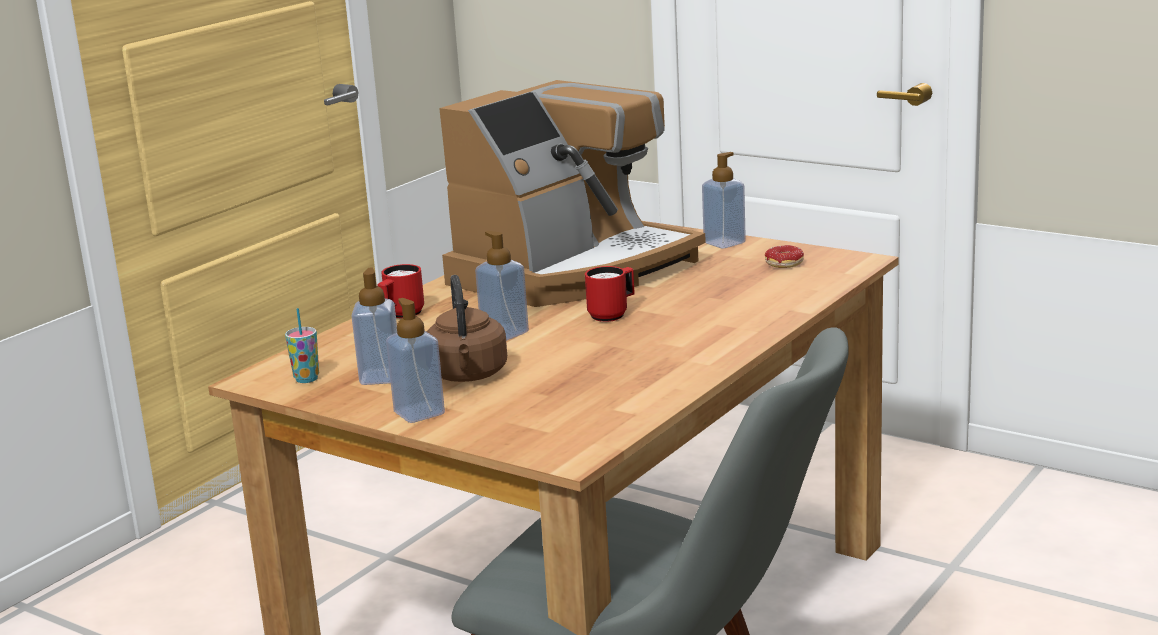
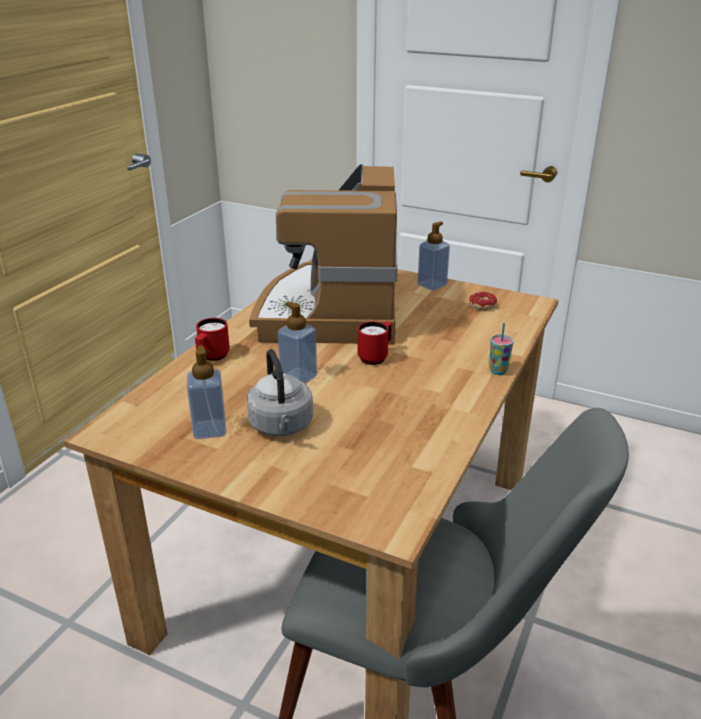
camera: 10 degrees left, 10 degrees up
(306, 379) = (147, 432): cup -> cup (498, 371)
(419, 413) = (251, 474): soap dispenser -> none
(468, 375) = (282, 427): brown kettle -> grey kettle
(573, 271) = (332, 311): coffee machine -> coffee machine turned 150 degrees clockwise

